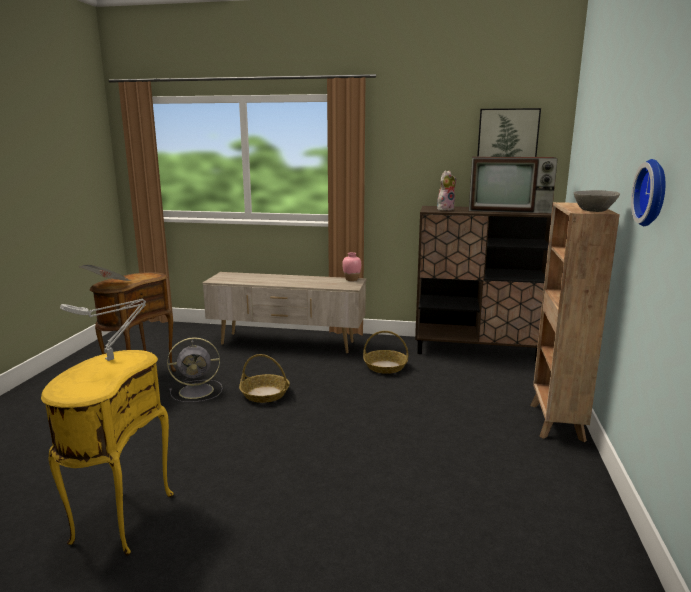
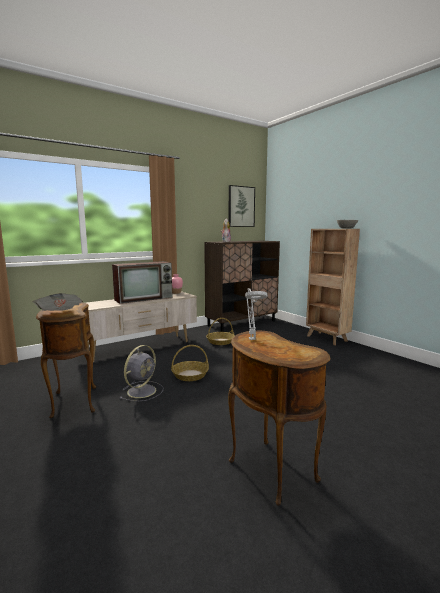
camera: 45 degrees left, 5 degrees down
(119, 519) = (269, 472): yellow side table -> brown side table
(510, 210) = (253, 241): television -> television (144, 298)
(654, 193) = (388, 215): wall clock -> none

